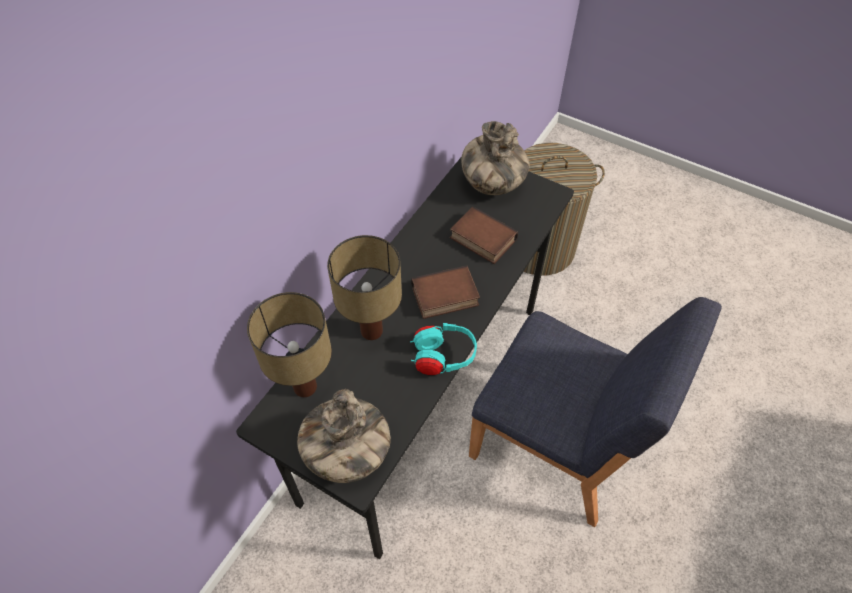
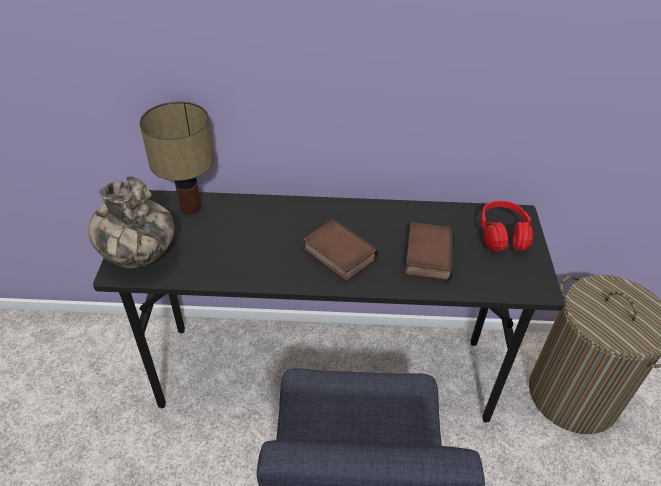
camera: 60 degrees right, 10 degrees down
(370, 331) = (268, 222): table lamp -> none
(442, 358) = (270, 278): turquoise headphones -> none
(491, 185) = (502, 238): vase -> red headphones

